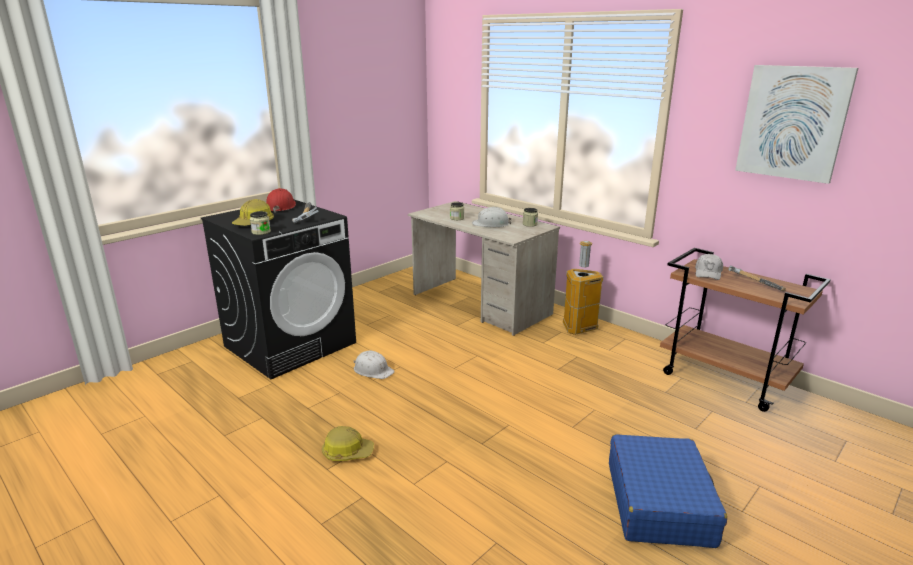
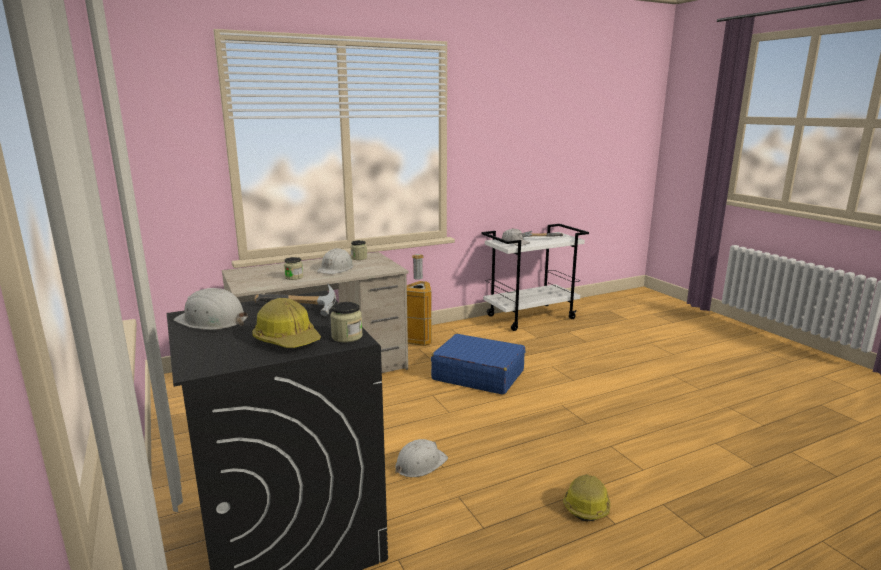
camera: 70 degrees left, 5 degrees down
(281, 207) = (212, 320): red hard hat -> white hard hat
(659, 502) = (666, 374): blue suitcase -> blue suitcase (478, 375)
(725, 379) = (531, 317): brown cart -> white cart
(792, 123) = (527, 125): picture -> none

